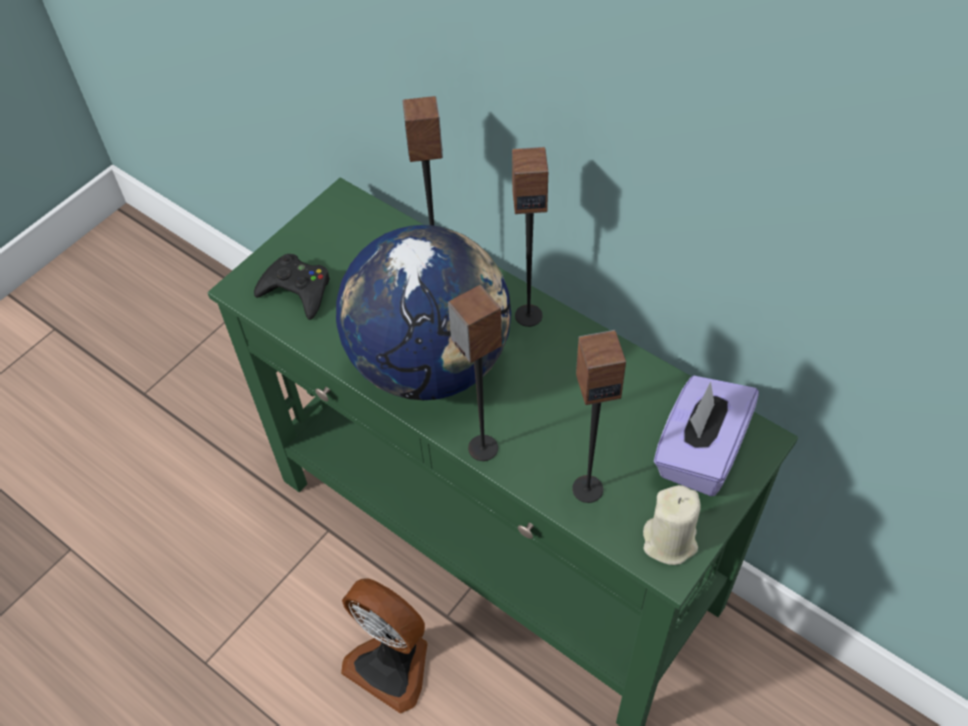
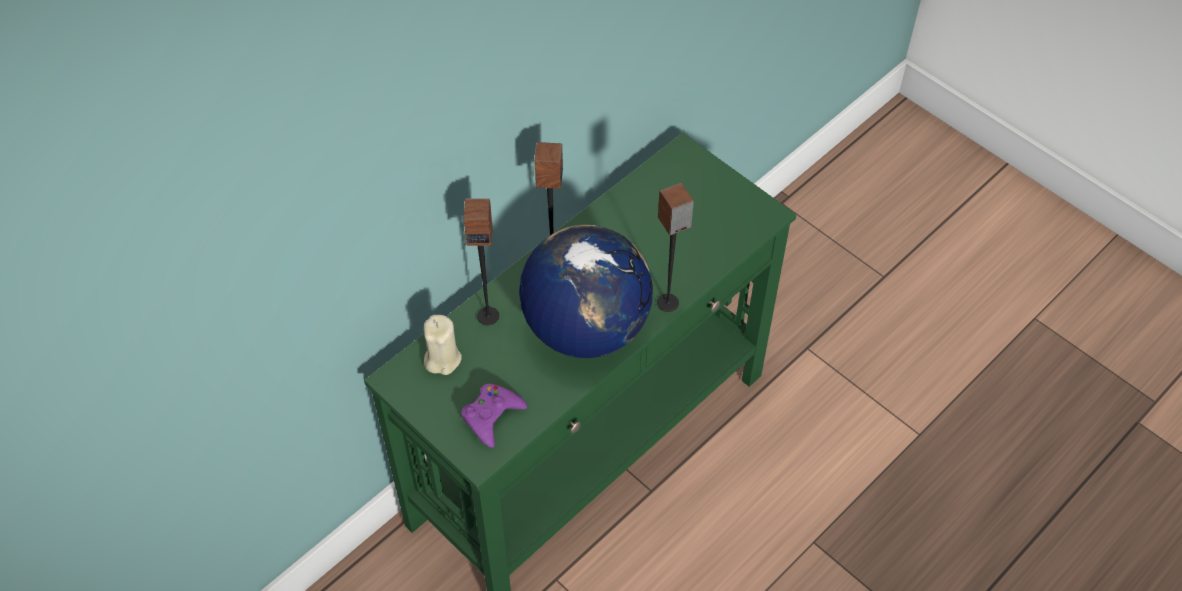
camera: 85 degrees left, 0 degrees up
(297, 290) = (492, 416): black game controller -> purple game controller
(393, 663) = (687, 534): fan -> none
(587, 488) = (708, 247): speaker -> none
(670, 541) = (752, 211): beige candle -> beige candle (442, 359)
(699, 452) = (688, 184): purple tissue box -> none

